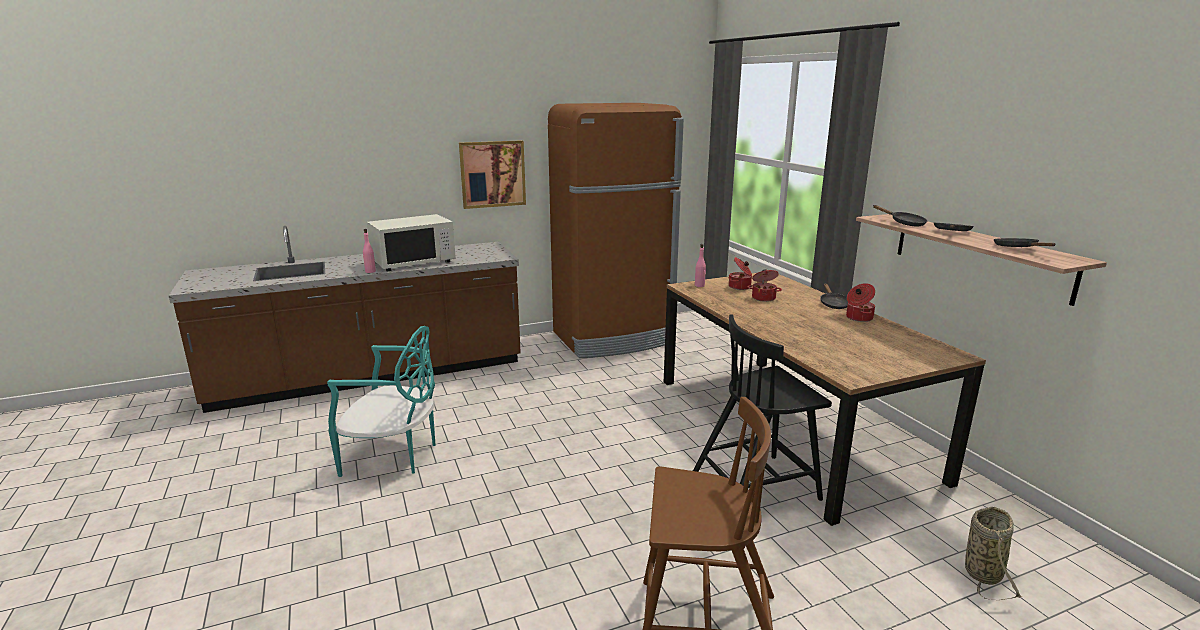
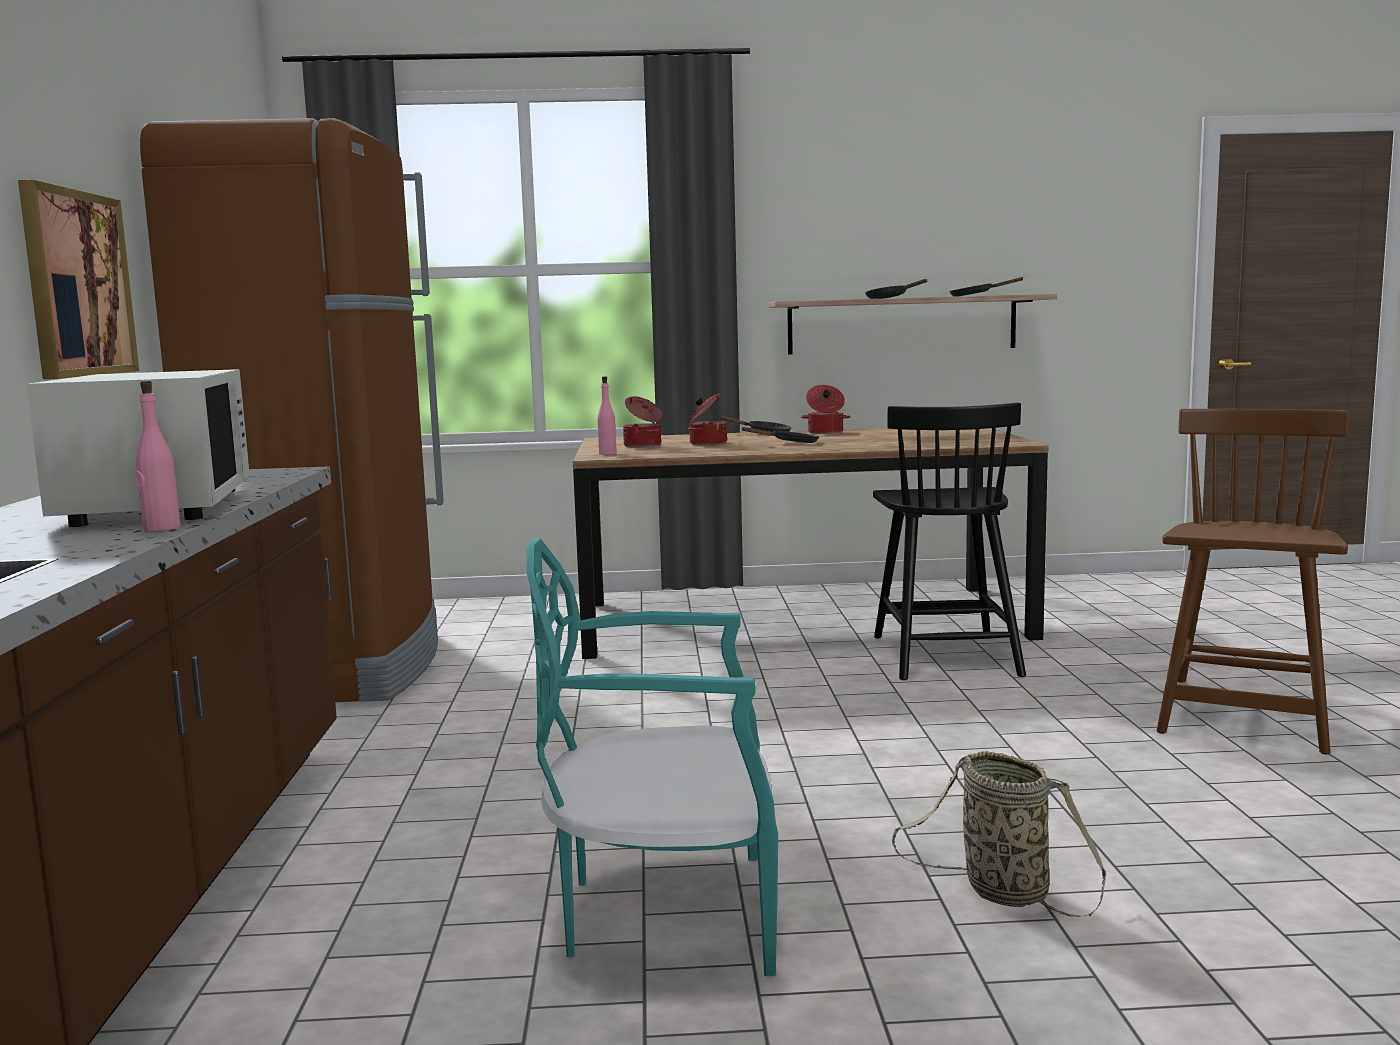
camera: 70 degrees left, 10 degrees down
(393, 456) = (664, 914): turquoise chair -> turquoise chair turned 120 degrees counterclockwise
(904, 223) = (831, 299): black frying pan -> black frying pan (790, 443)
(982, 571) = (1129, 608): basket -> basket (999, 890)

